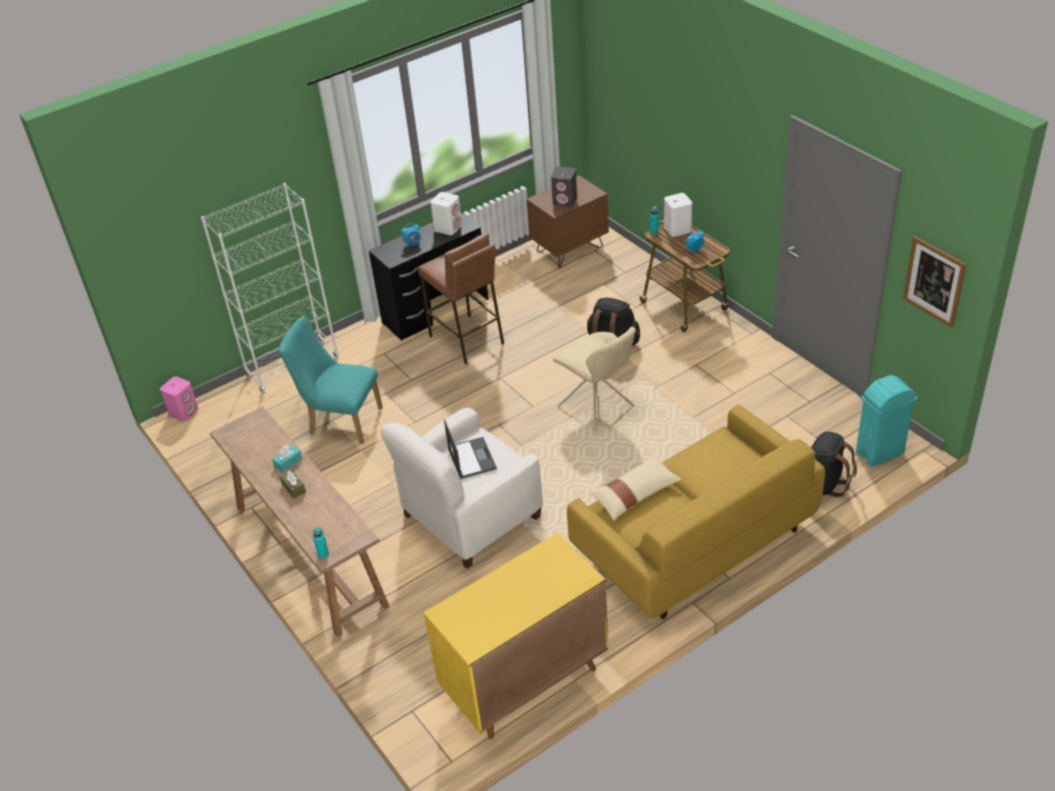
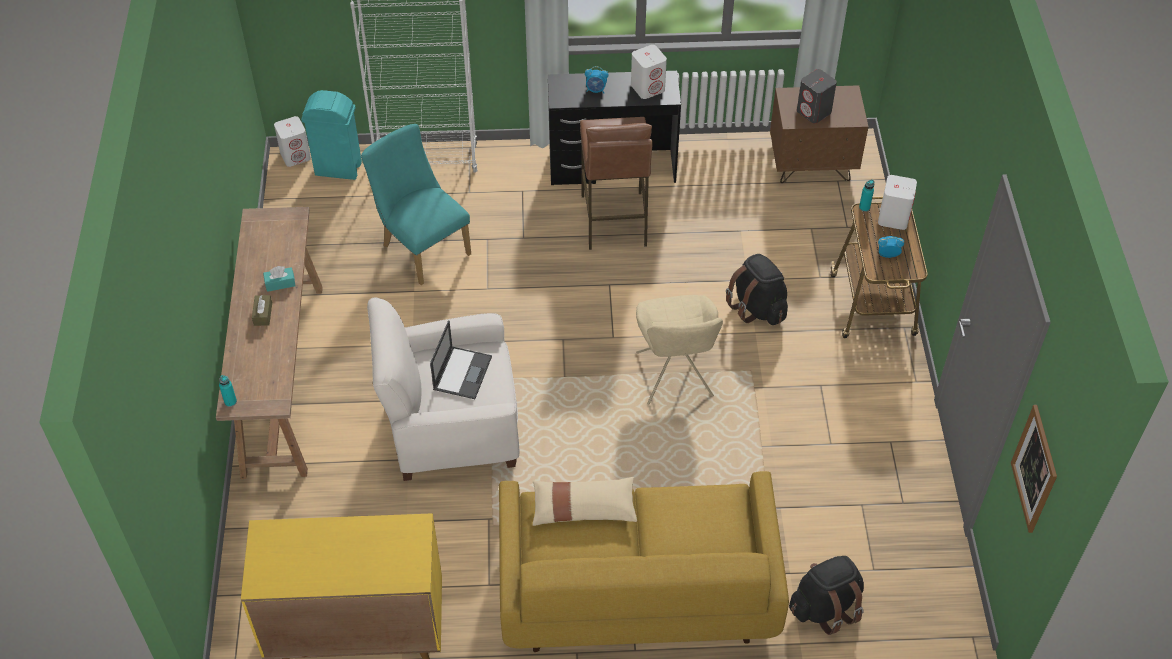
camera: 30 degrees right, 10 degrees up
(184, 412) = (295, 155): pink speaker -> white speaker
(880, 453) = (921, 611): turquoise trash can -> turquoise trash can (339, 169)

